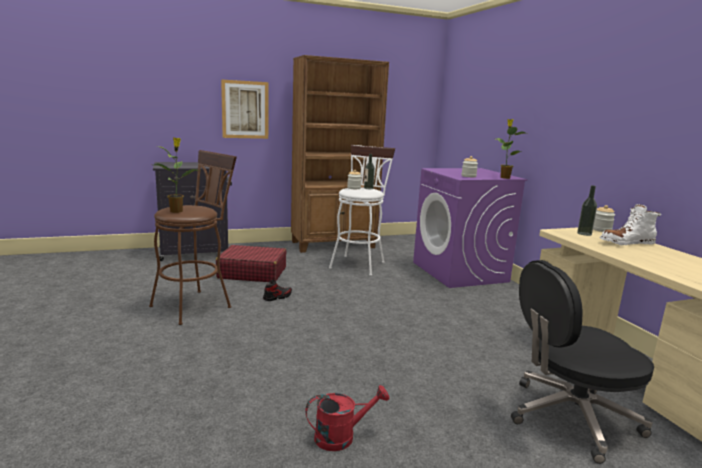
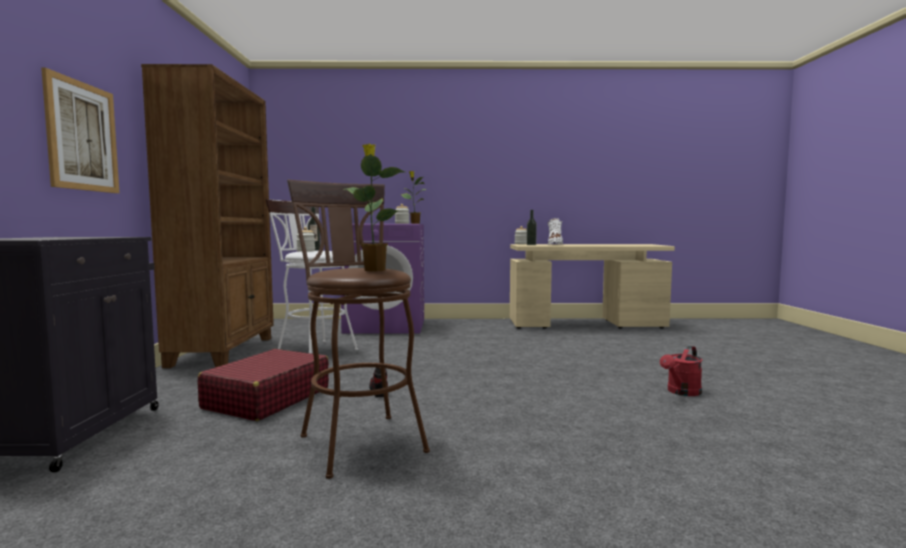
camera: 70 degrees left, 10 degrees down
(341, 436) = (681, 392): red watering can -> red watering can turned 135 degrees counterclockwise
(569, 417) = (634, 342): black office chair -> none

